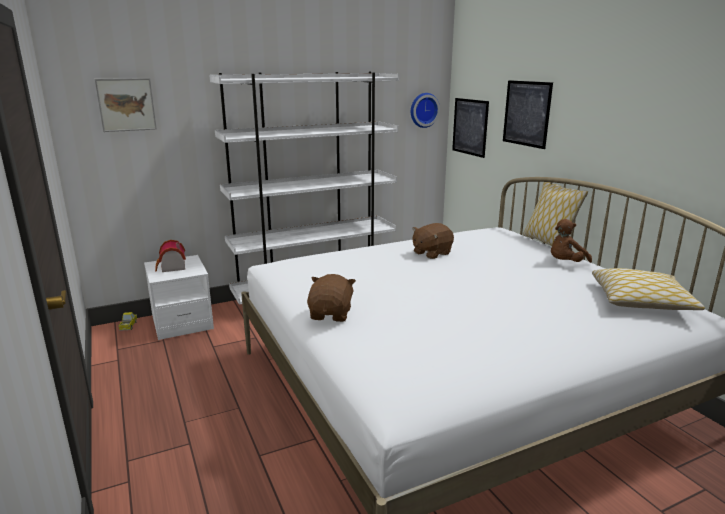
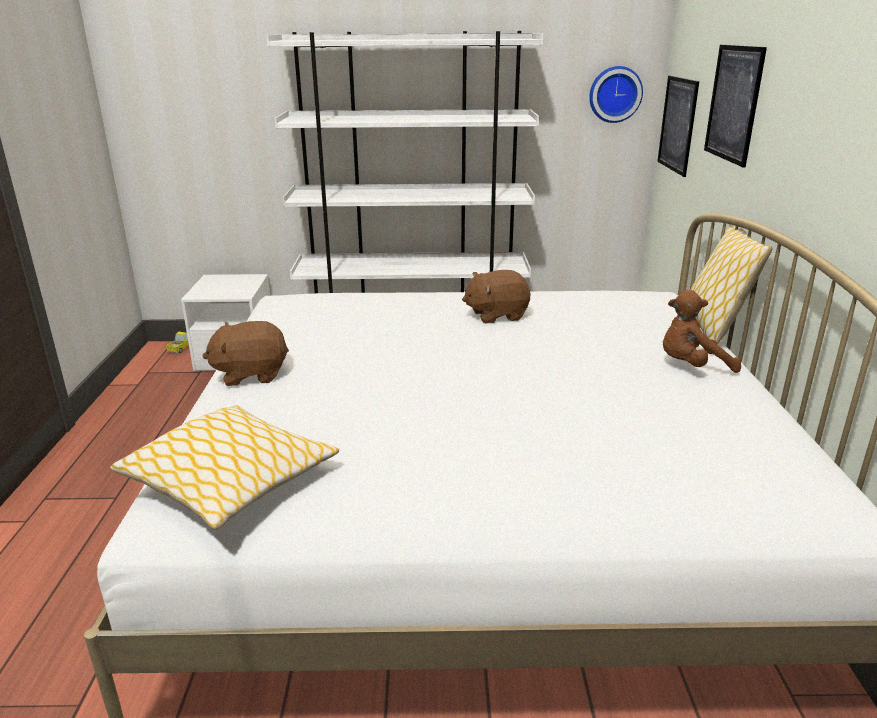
camera: 25 degrees right, 5 degrees up
(126, 104) = (181, 73): picture -> none
(171, 267) = (222, 285): toy house -> none
(331, 314) = (251, 374): brown plush toy -> brown plush toy turned 135 degrees counterclockwise
(641, 301) = (735, 455): pillow -> pillow (230, 481)

